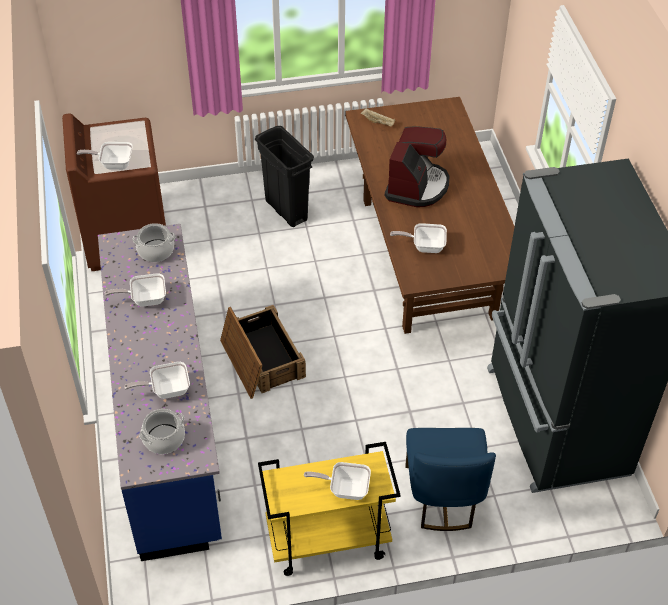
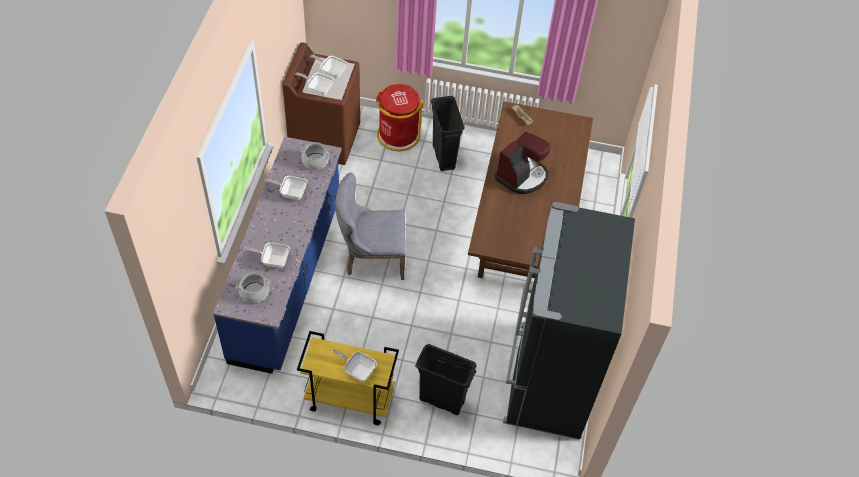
camera: 20 degrees right, 5 degrees up
(216, 204) = (398, 135): none -> red trash can
(261, 359) = (371, 258): crate -> grey chair
(424, 246) = (502, 222): frying pan -> frying pan (331, 72)
(443, 496) = (441, 401): blue chair -> black trash can

